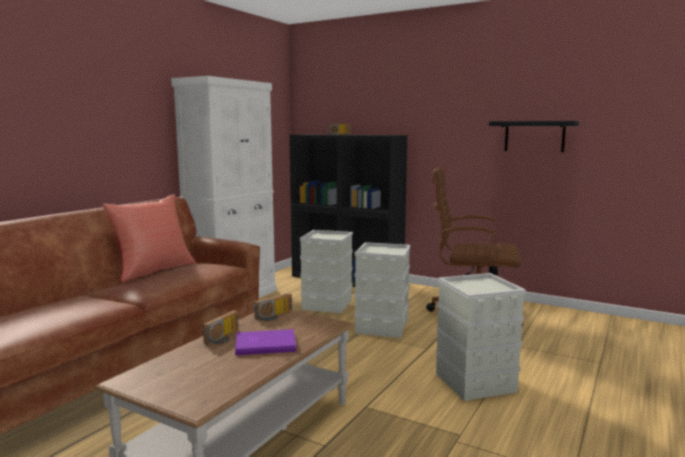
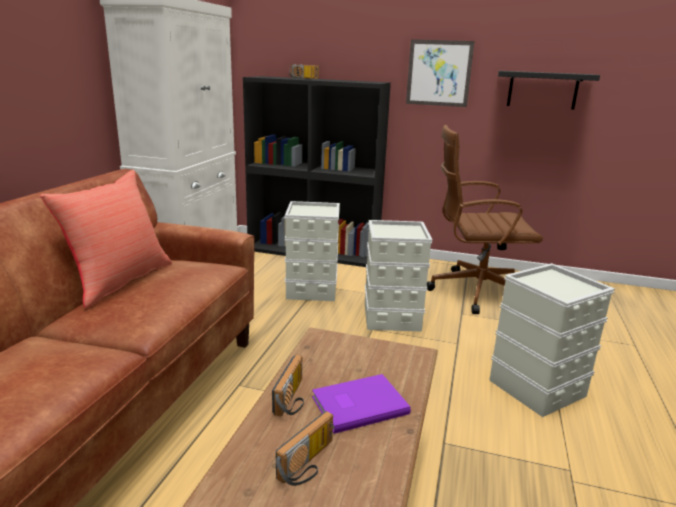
camera: 15 degrees left, 10 degrees up
(274, 316) = (332, 348): radio -> radio (309, 464)
(446, 126) = (439, 73): none -> picture

